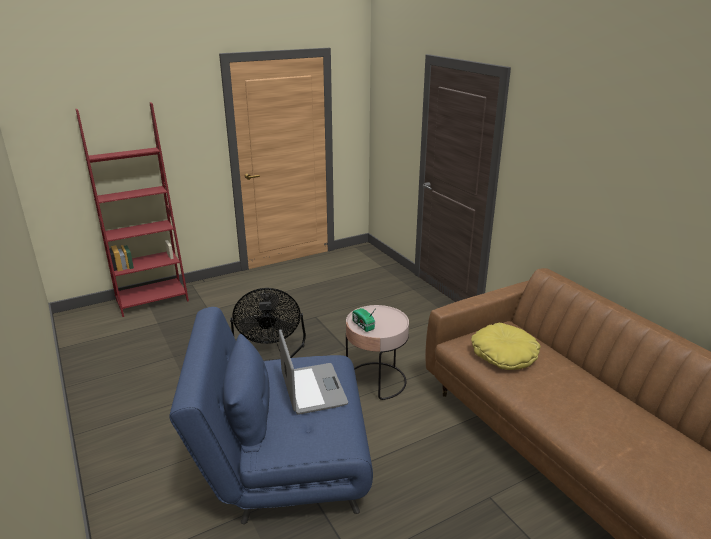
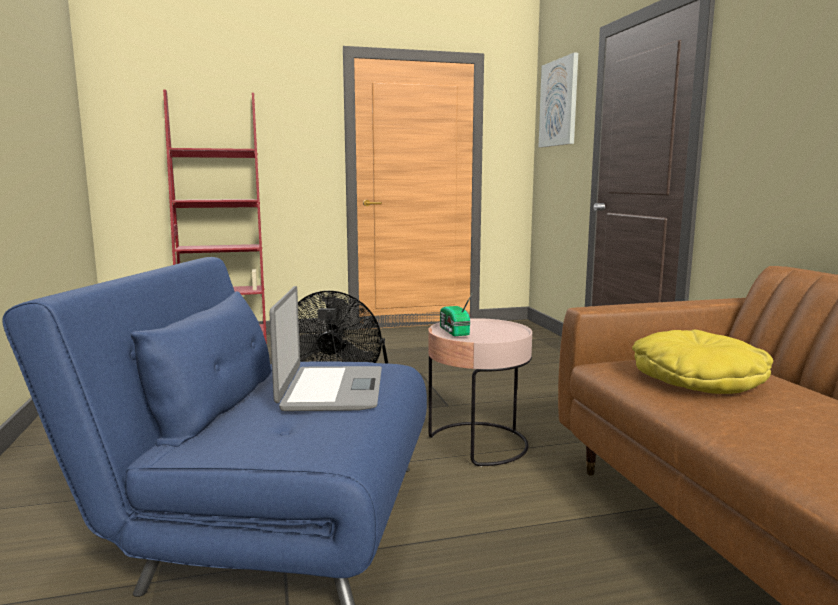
camera: 15 degrees right, 15 degrees down
(391, 93) = (559, 103): none -> picture

